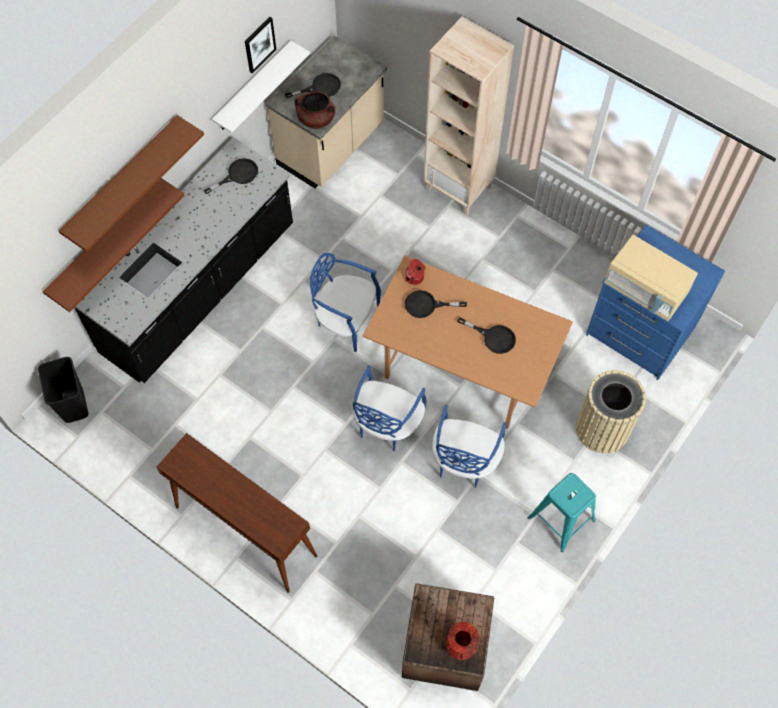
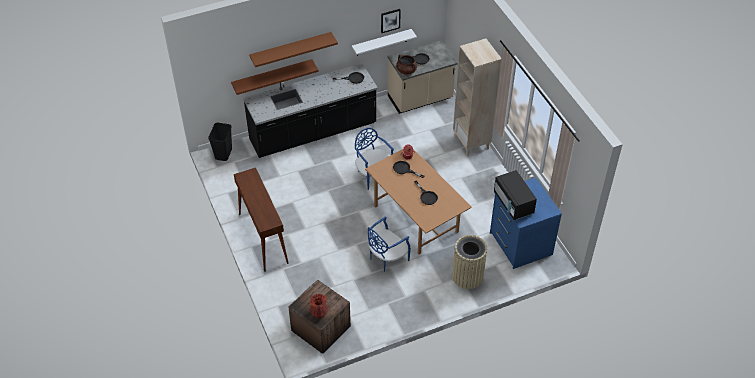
camera: 30 degrees right, 15 degrees down
(386, 424) = (360, 226): blue chair -> none
(561, 520) = (417, 304): turquoise stool -> none
(645, 290) = (513, 203): beige microwave -> black microwave

